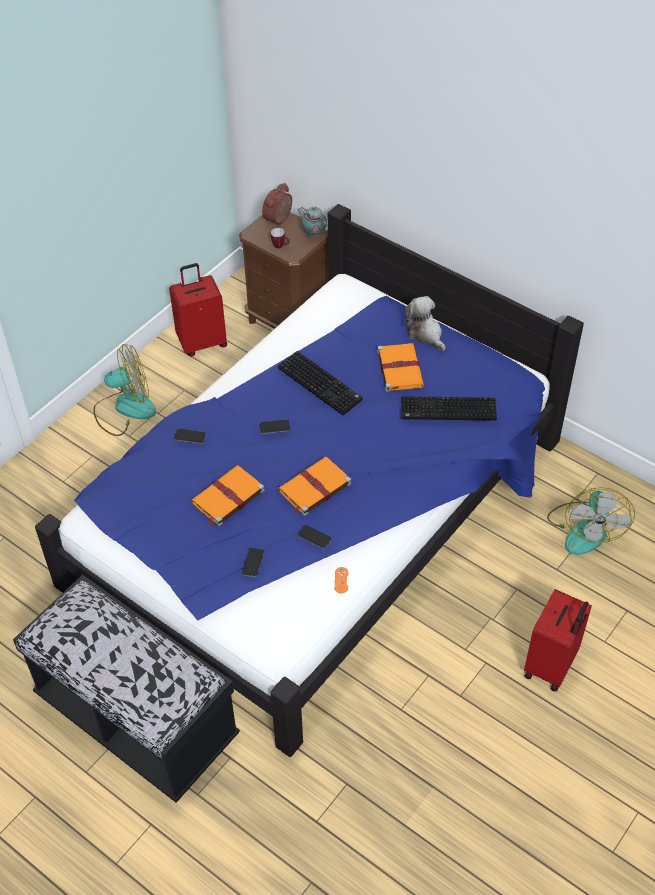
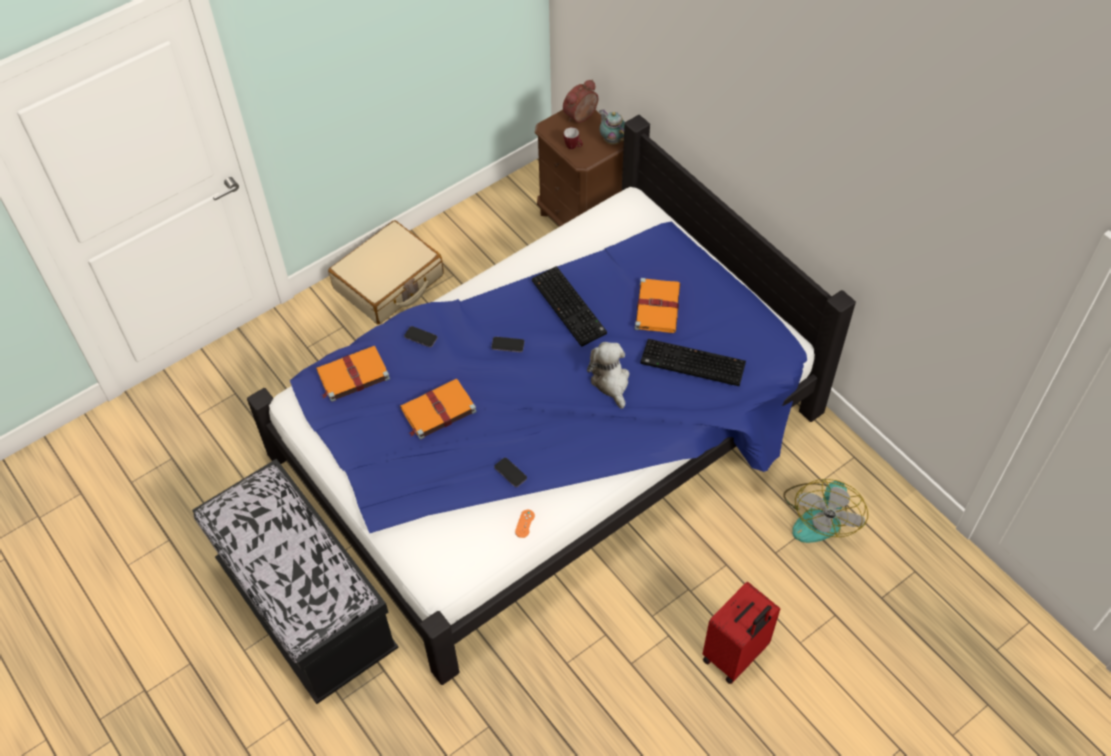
camera: 15 degrees right, 5 degrees up
(124, 408) = (389, 283): fan -> beige suitcase
(202, 342) = (486, 226): red suitcase -> none
(253, 563) = (441, 486): phone -> none
(314, 488) = (526, 419): orange book -> orange book (352, 375)
(425, 333) = (697, 272): plush toy -> plush toy (610, 381)

